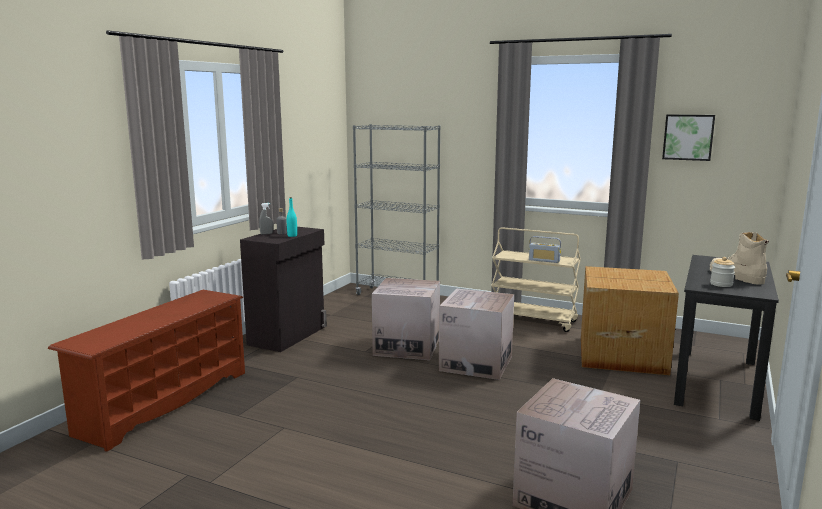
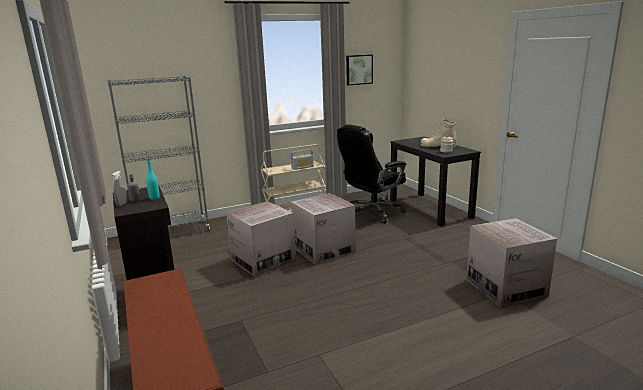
camera: 50 degrees left, 5 degrees up
(620, 354) = (372, 213): cardboard box -> black office chair

